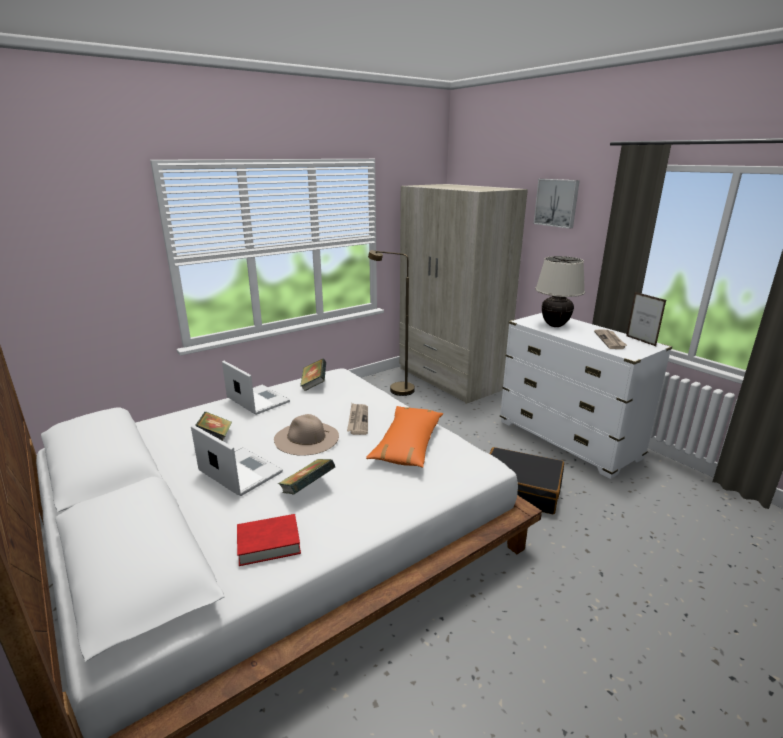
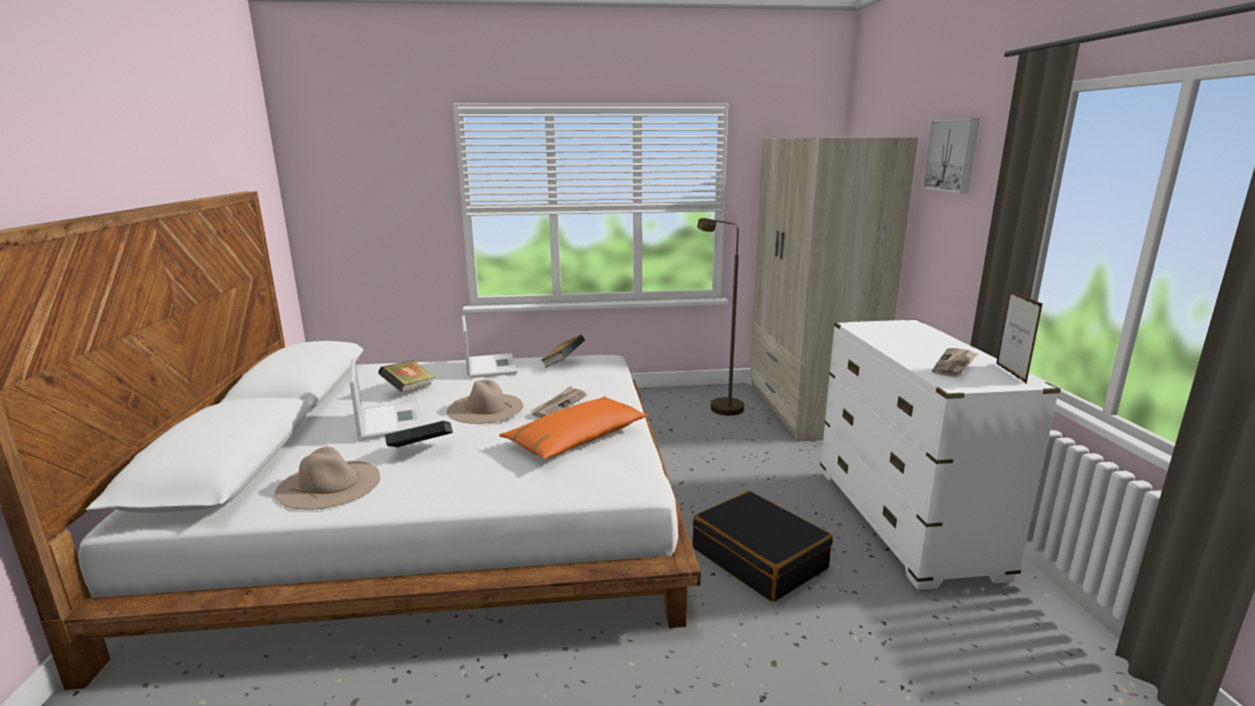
camera: 30 degrees right, 5 degrees down
(269, 543) = (329, 484): red book -> beige hat
(554, 325) = (896, 335): beige table lamp -> none

